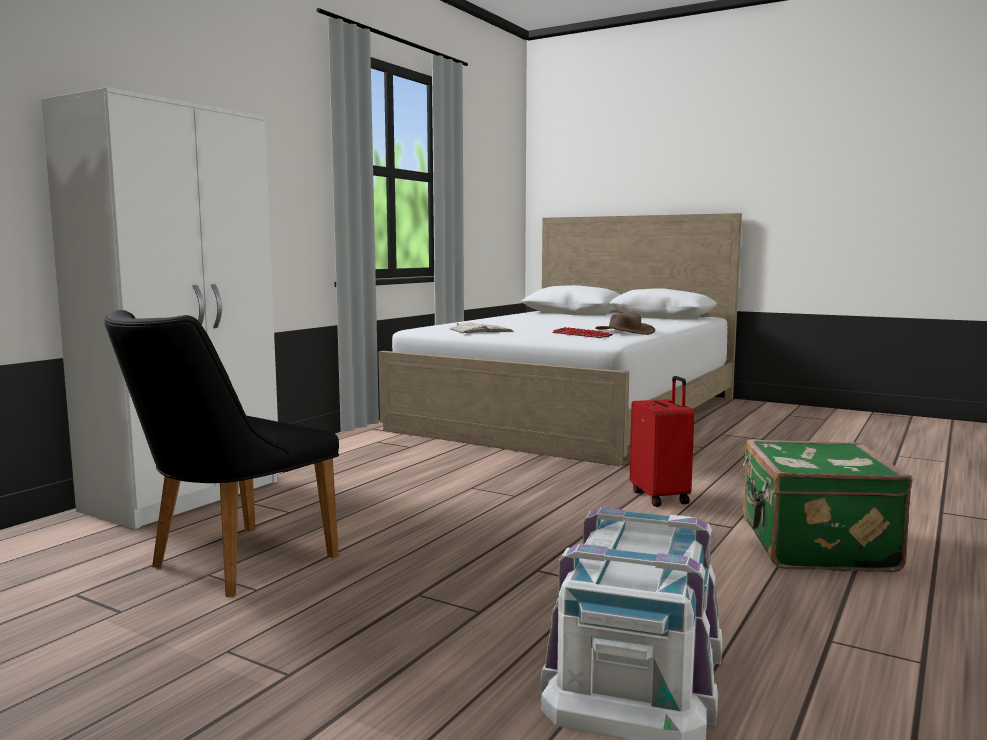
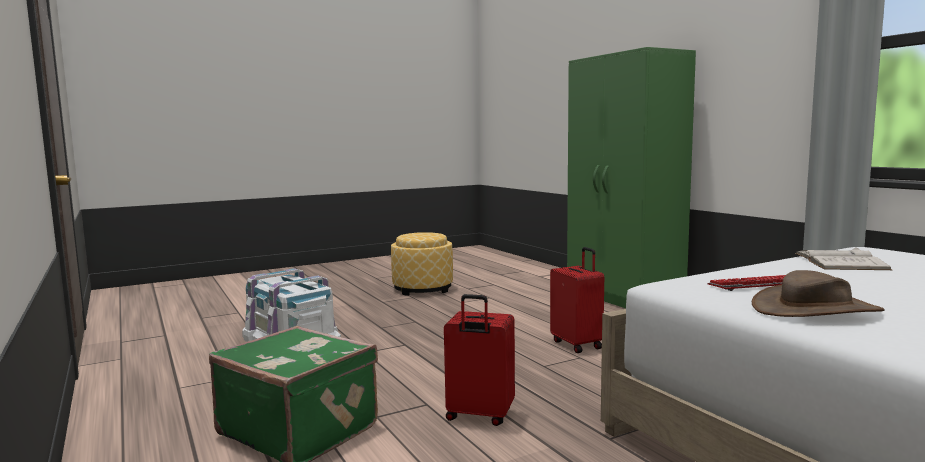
camera: 120 degrees right, 0 degrees up
(126, 664) = (423, 289): none -> ottoman
(186, 495) = (623, 298): white wardrobe -> green wardrobe
(228, 565) = (497, 300): black chair -> none
(430, 493) = (577, 344): none -> red suitcase

